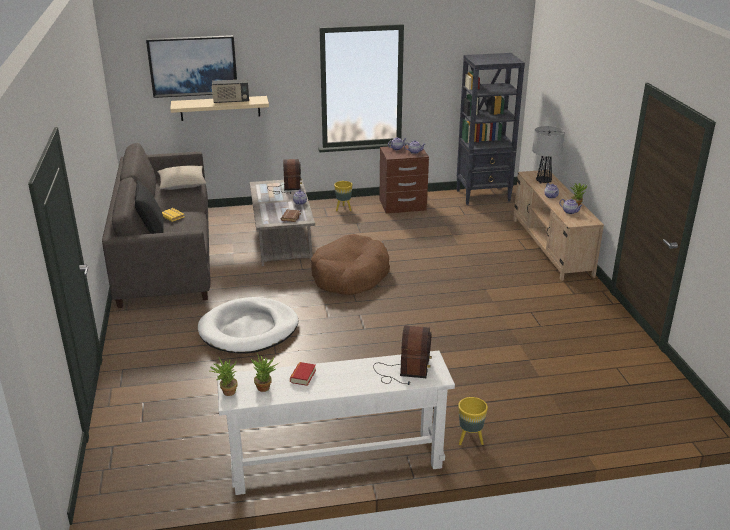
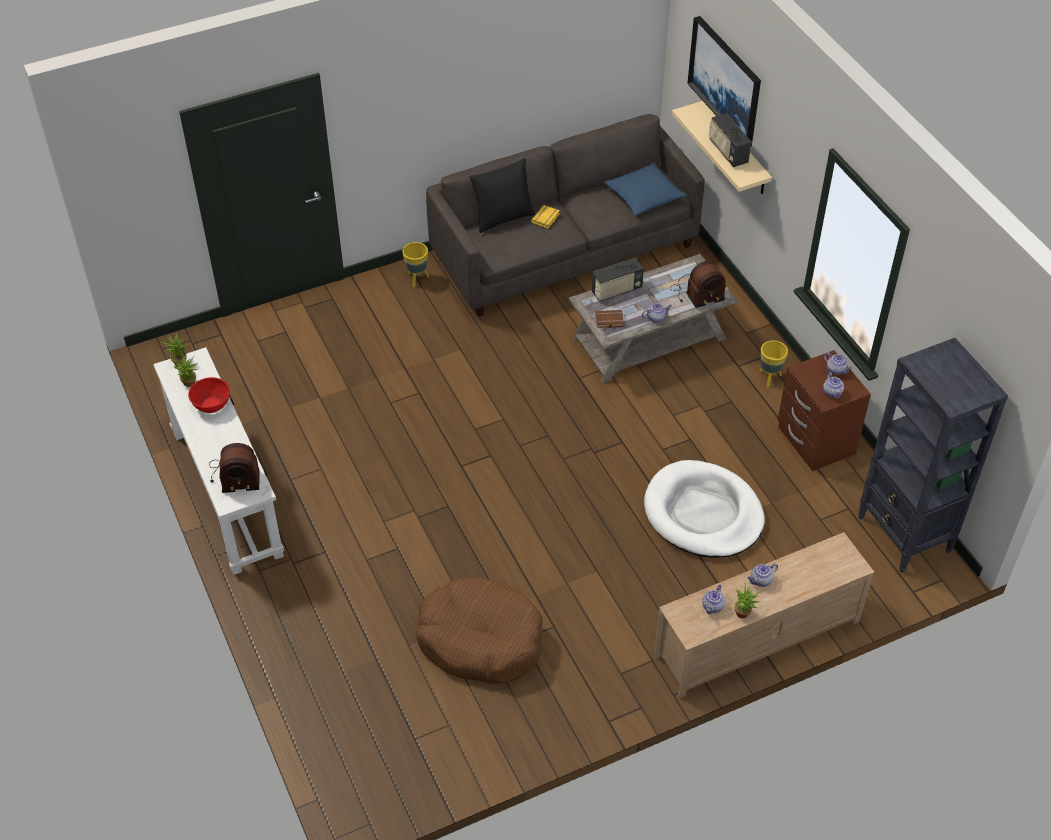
camera: 75 degrees right, 20 degrees up
(182, 184) = (644, 196): beige pillow -> blue pillow
(249, 329) = (429, 368): white dog bed -> white dog bed (703, 513)
(263, 211) = (616, 291): none -> radio
(303, 376) = (211, 404): book -> red bowl
(350, 276) = (579, 427): brown dog bed -> brown dog bed (480, 640)
(470, 440) = (280, 592): yellow planter -> yellow planter (417, 279)
(543, 181) = (818, 567): table lamp -> none

